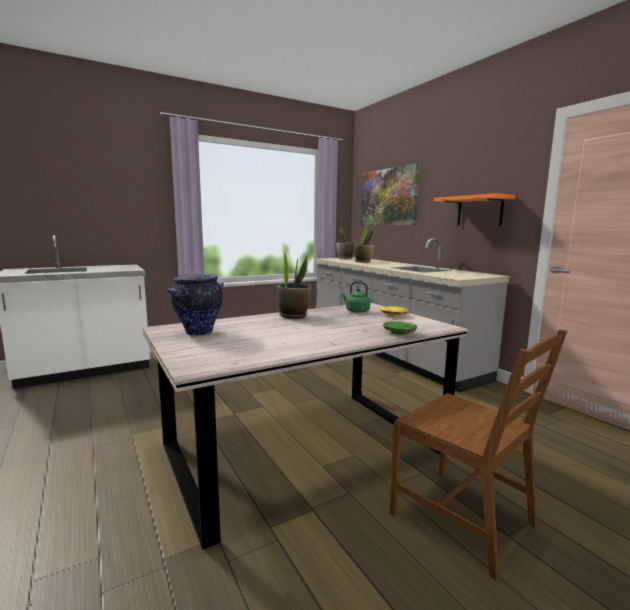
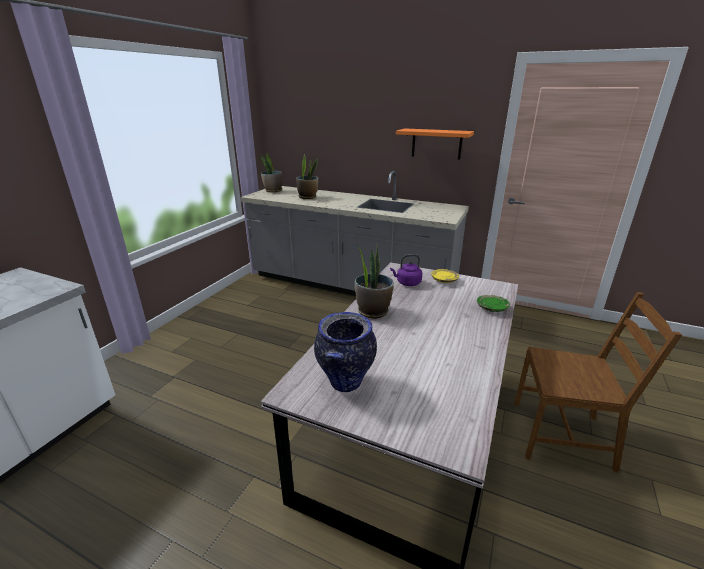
camera: 35 degrees left, 15 degrees up
(356, 311) = (407, 283): green kettle -> purple kettle
(388, 197) = (318, 118): picture -> none

